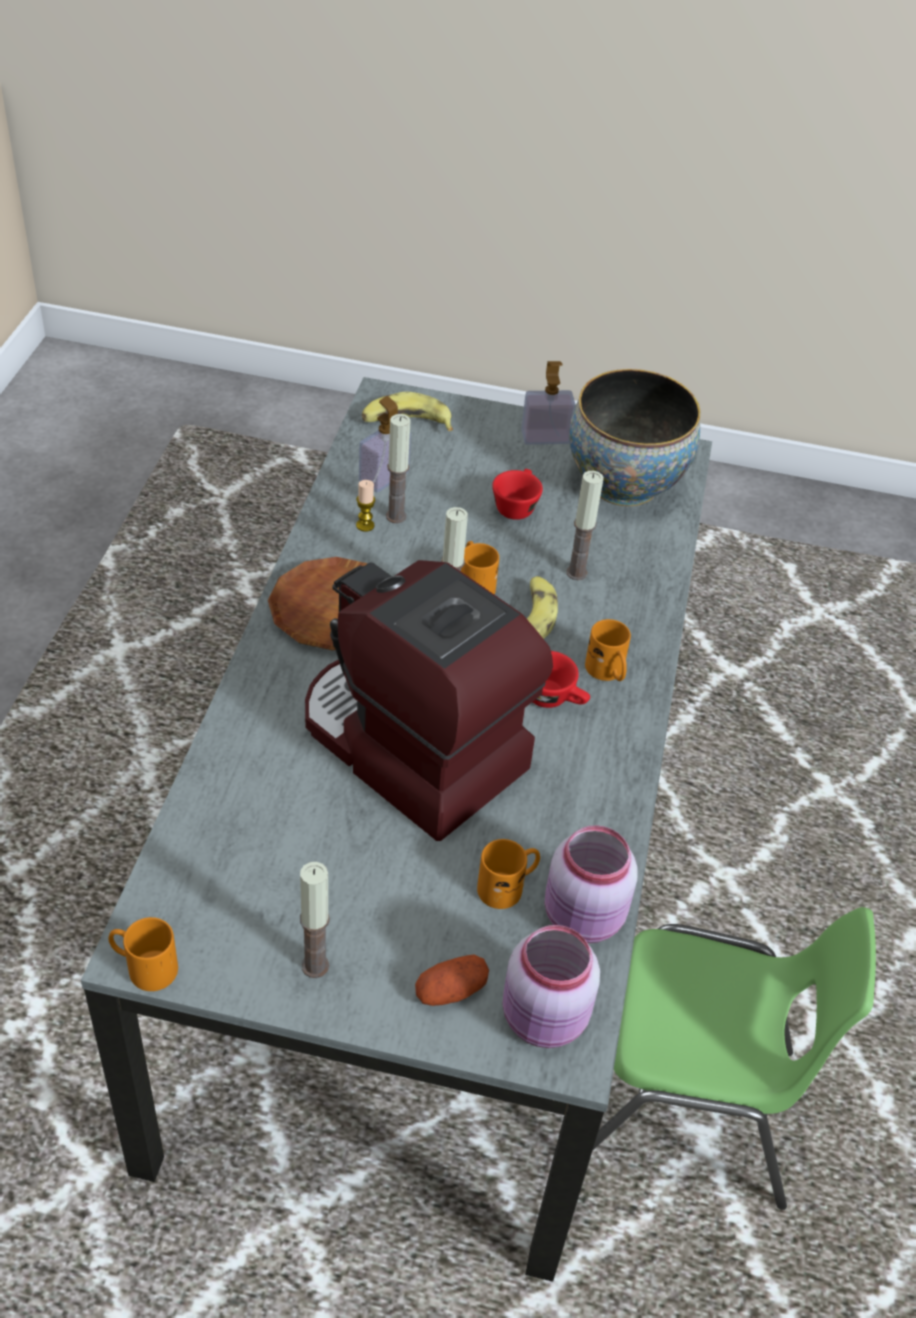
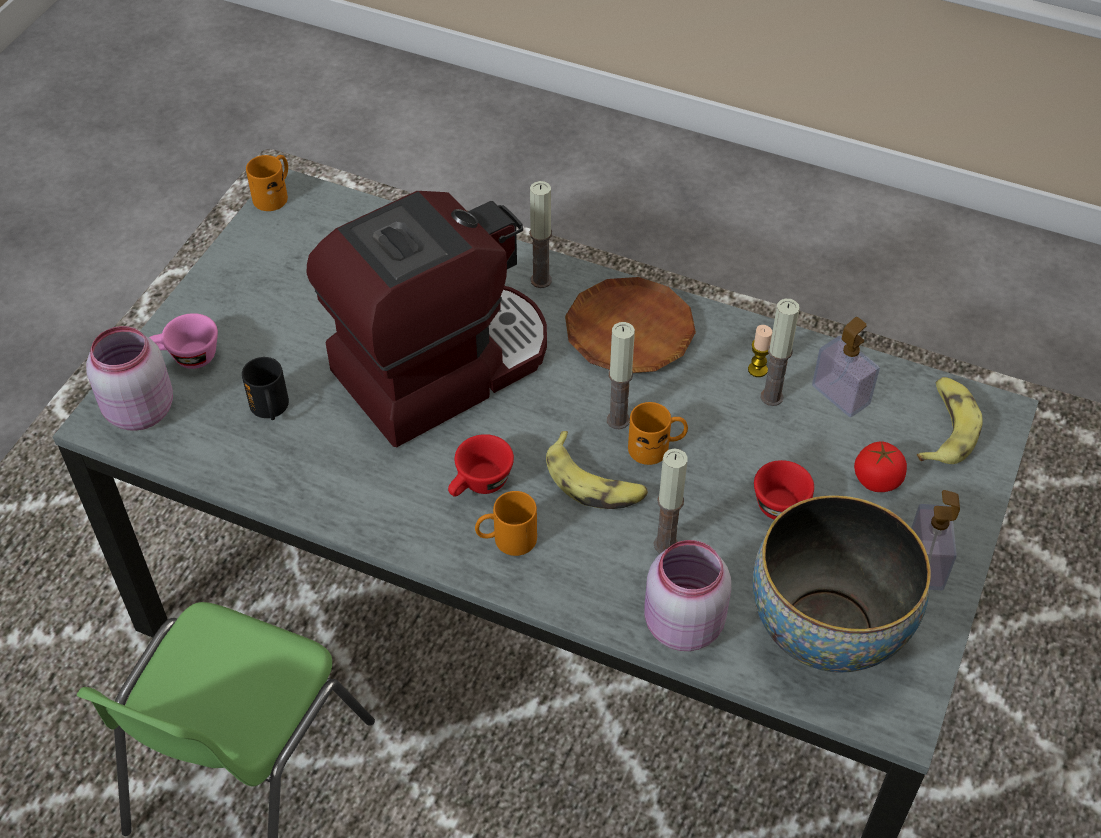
camera: 105 degrees right, 5 degrees up
(315, 965) = (240, 282): candle -> candle (541, 280)
(450, 991) = (187, 357): potato -> pink cup
(470, 458) = (877, 479): none -> tomato
(508, 886) = (271, 409): orange mug -> black mug
(584, 919) = (219, 455): pink jar -> pink jar (680, 624)

